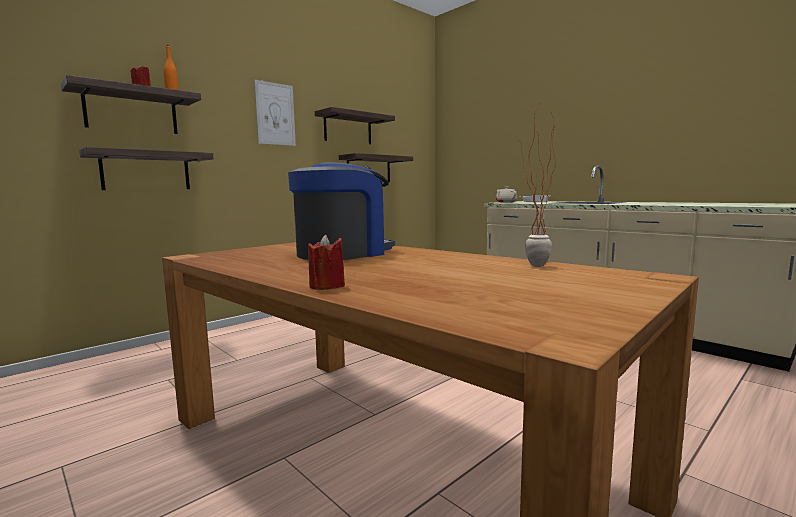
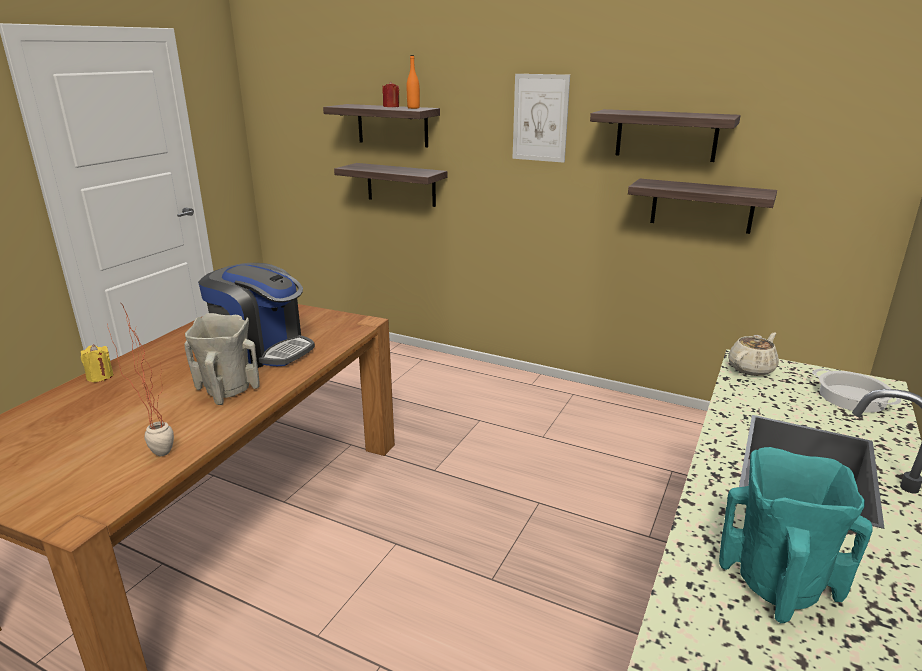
camera: 70 degrees right, 15 degrees up
(327, 286) = (100, 376): red candle -> yellow candle
(424, 258) = (227, 391): none -> beige vase
(664, 203) = (778, 582): none -> turquoise vase

